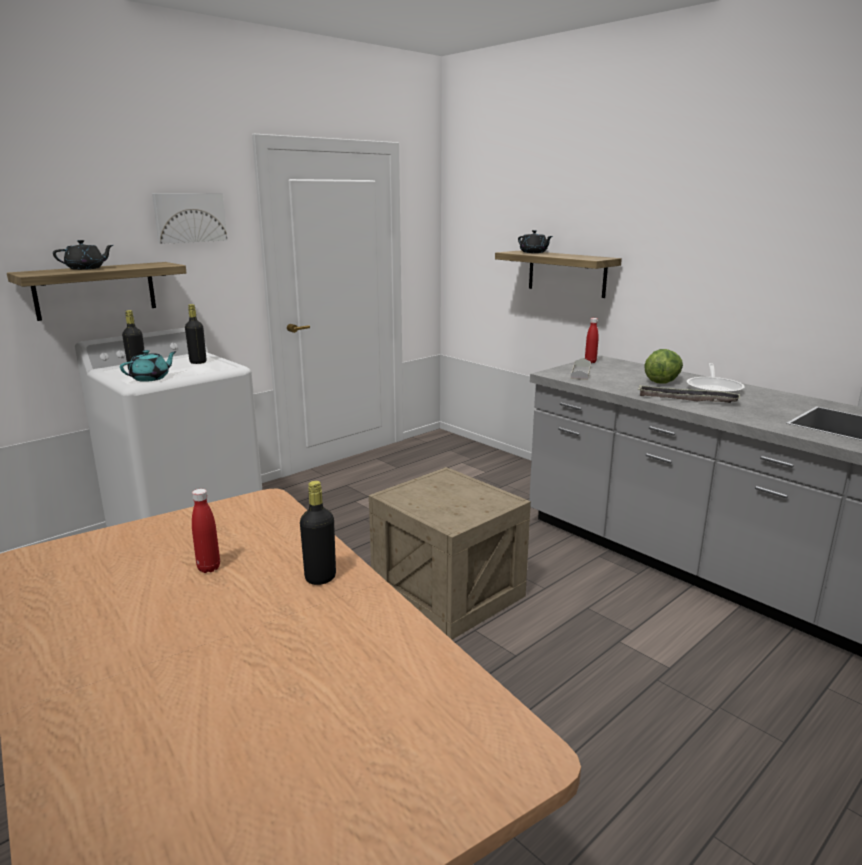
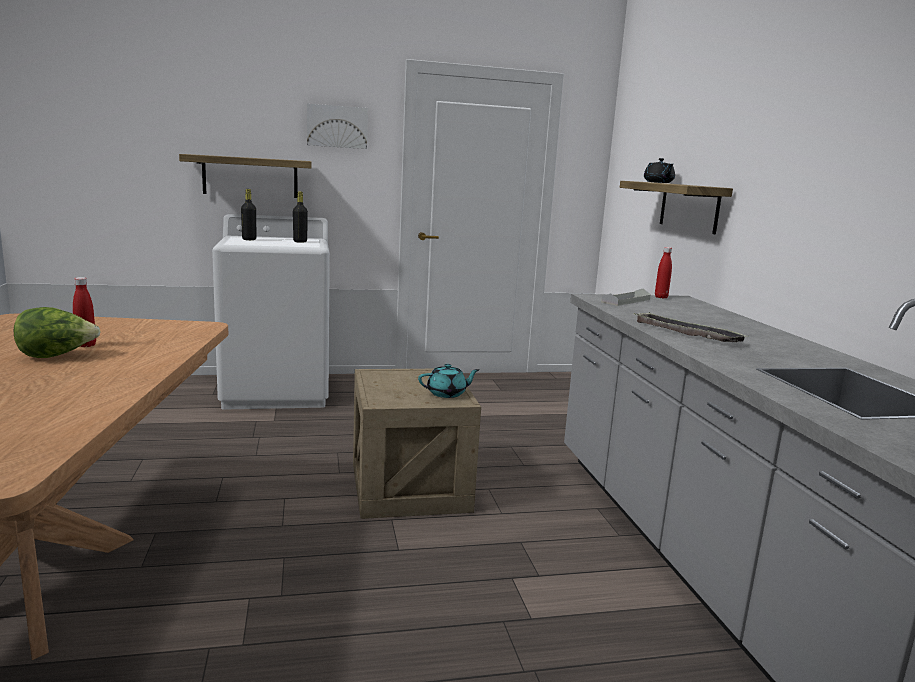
camera: 30 degrees right, 5 degrees down
(86, 268) = (239, 156): black teapot -> none
(151, 378) = (245, 243): turquoise teapot -> turquoise teapot (447, 393)
(320, 578) = (130, 366): black bottle -> none
(662, 381) = (700, 320): lettuce -> lettuce (56, 356)
(714, 388) = (748, 334): frying pan -> none

